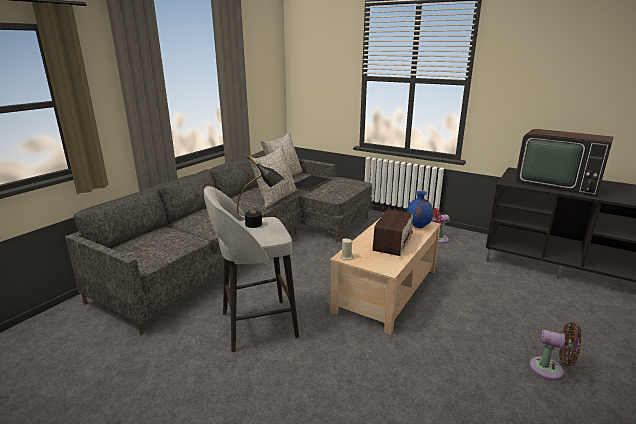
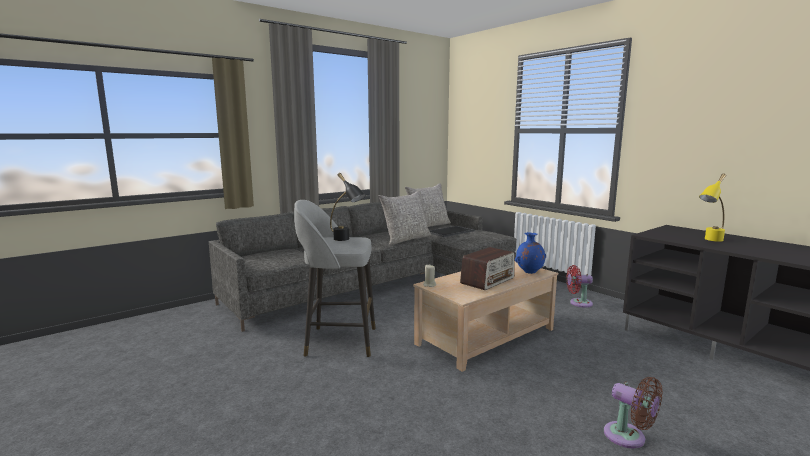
camera: 20 degrees right, 10 degrees down
(555, 184) = (710, 240): television -> yellow table lamp

